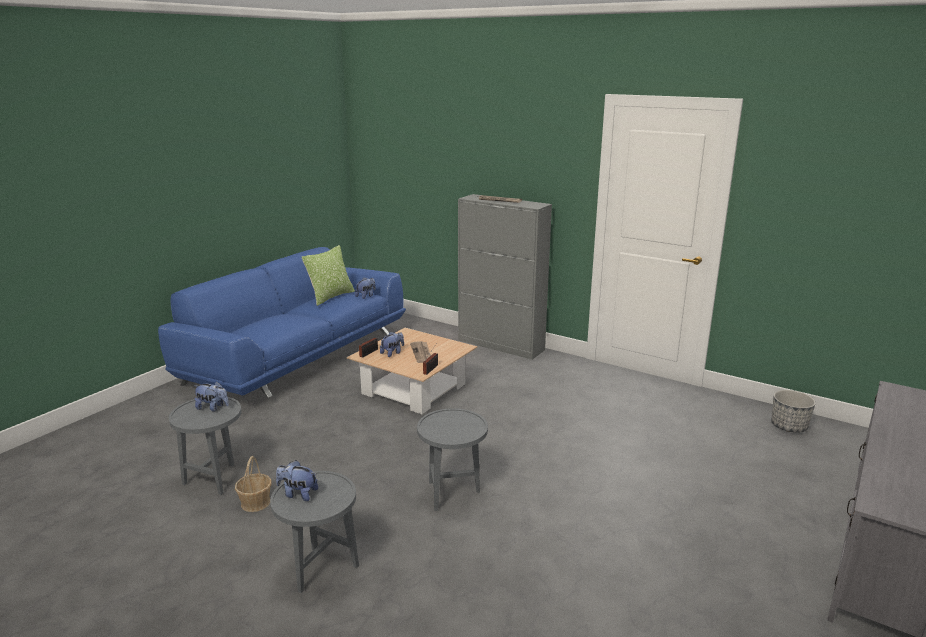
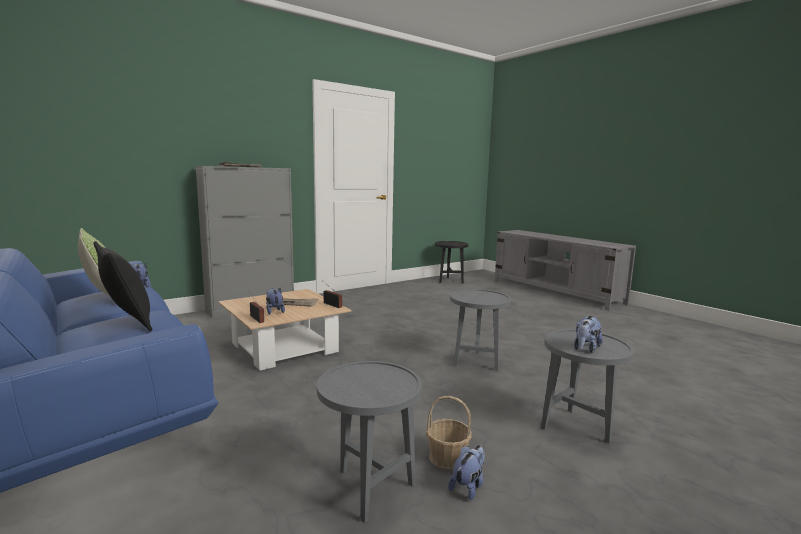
camera: 70 degrees left, 10 degrees down
(213, 408) = (359, 377): plush toy -> plush toy (468, 486)
(279, 321) = (128, 322): none -> black pillow
(789, 426) = (449, 280): planter -> black side table

